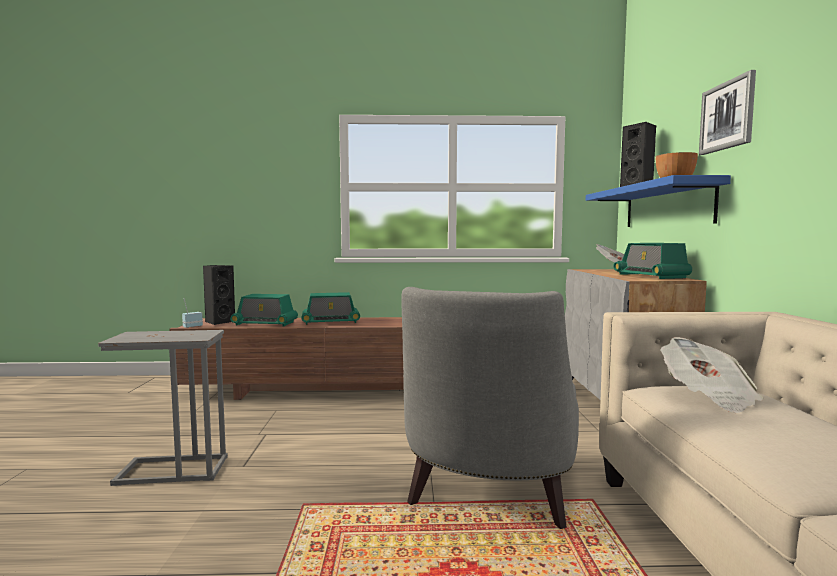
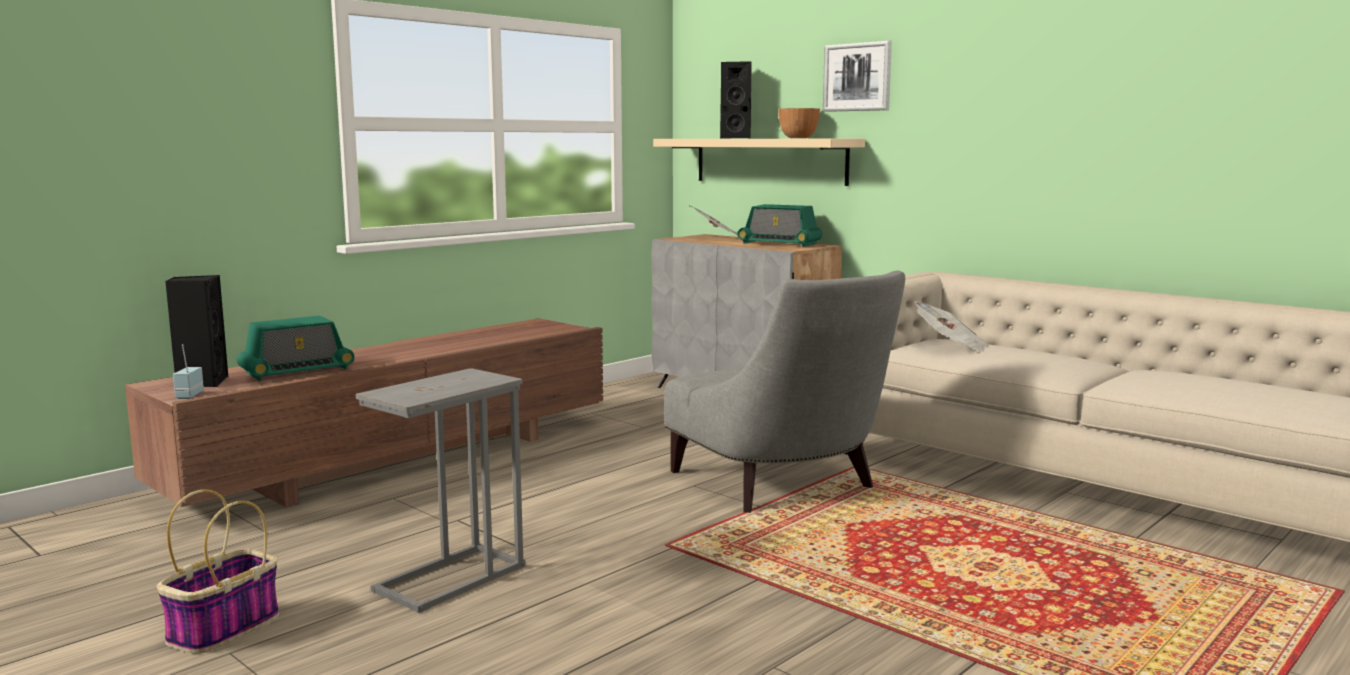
camera: 45 degrees left, 5 degrees up
(58, 455) = (223, 629): none -> basket
(330, 321) = (388, 352): radio -> none
(666, 206) = (770, 161): blue shelf -> beige shelf

